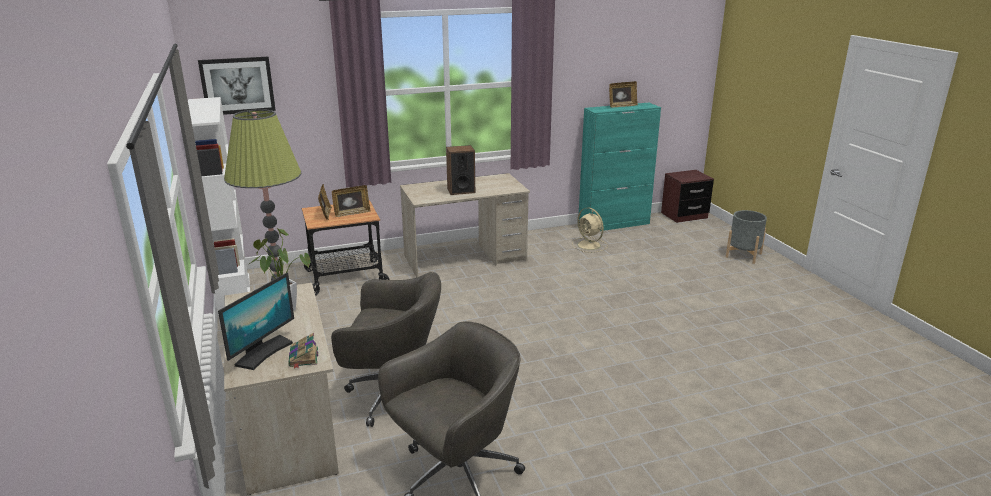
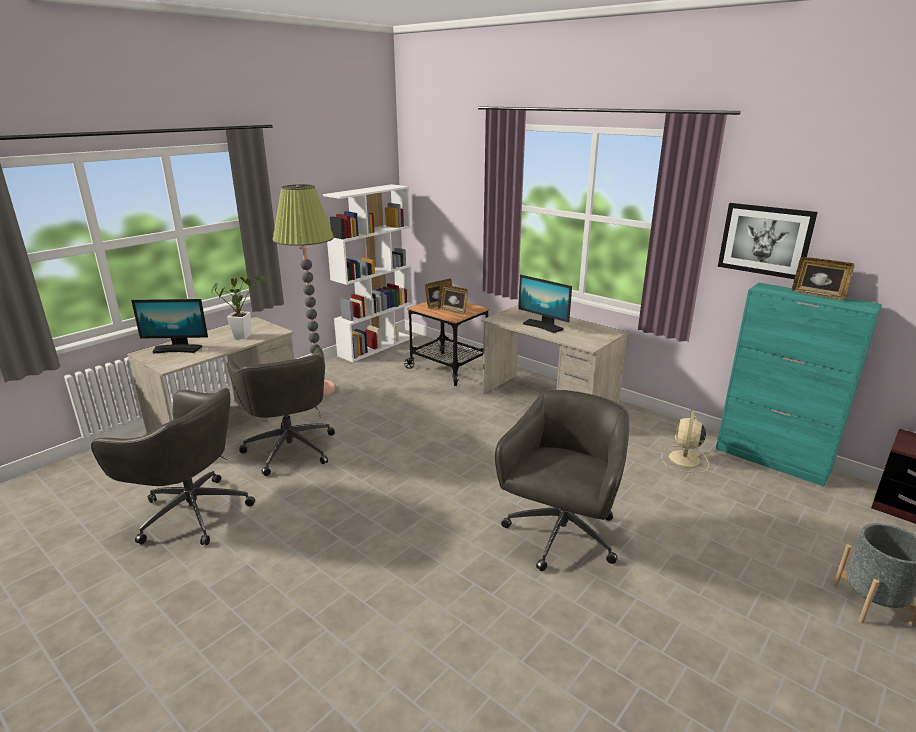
camera: 60 degrees right, 0 degrees up
(237, 85) = (427, 180): picture -> picture (765, 240)
(303, 357) = (174, 361): book -> none
(461, 190) = (543, 326): speaker -> monitor
(635, 311) = (560, 536): none -> grey office chair

